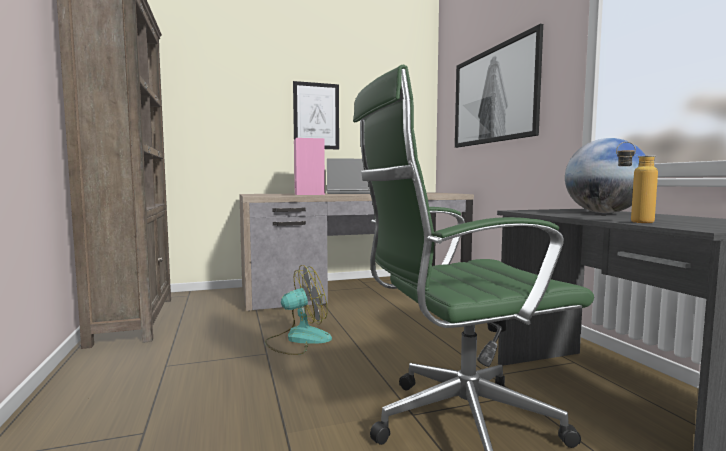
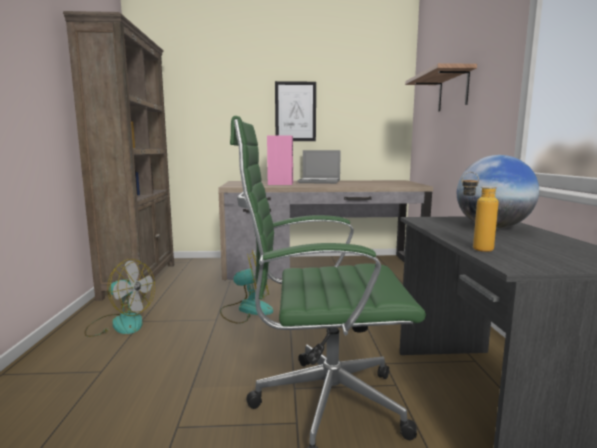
camera: 15 degrees right, 5 degrees up
(136, 372) = (120, 323): none -> fan
(493, 95) = (453, 91): picture -> shelf

